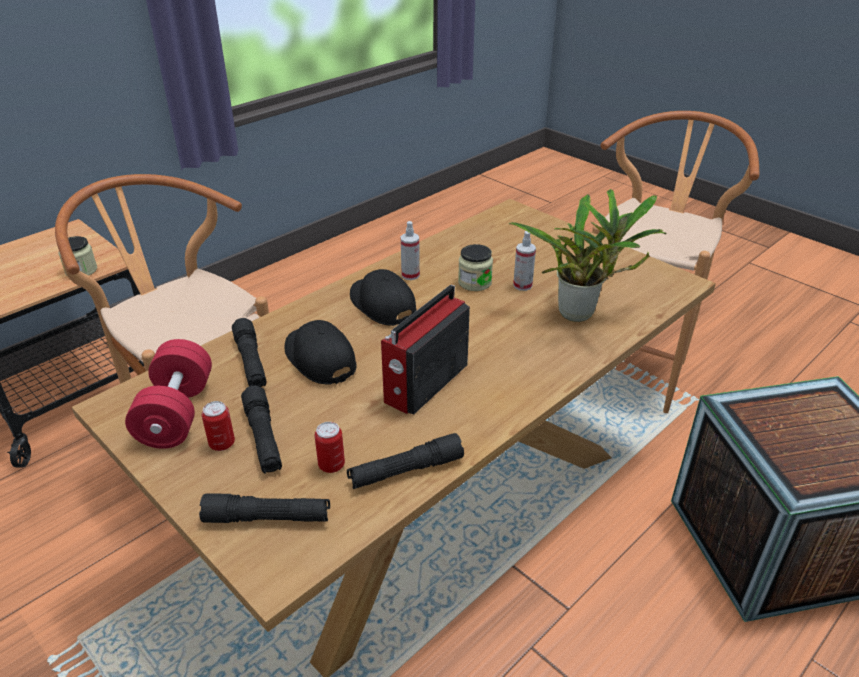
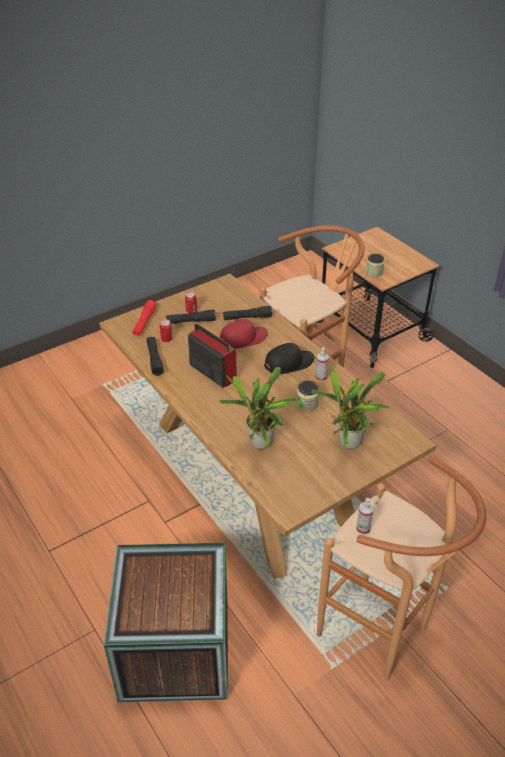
camera: 100 degrees right, 5 degrees up
(176, 413) = (215, 299): red dumbbell -> none
(267, 518) = (144, 322): black flashlight -> red flashlight
(319, 359) = (243, 338): black cap -> red cap
(522, 285) = (299, 425): spray bottle -> spray bottle (363, 529)
(540, 249) = (348, 444): none -> potted plant

